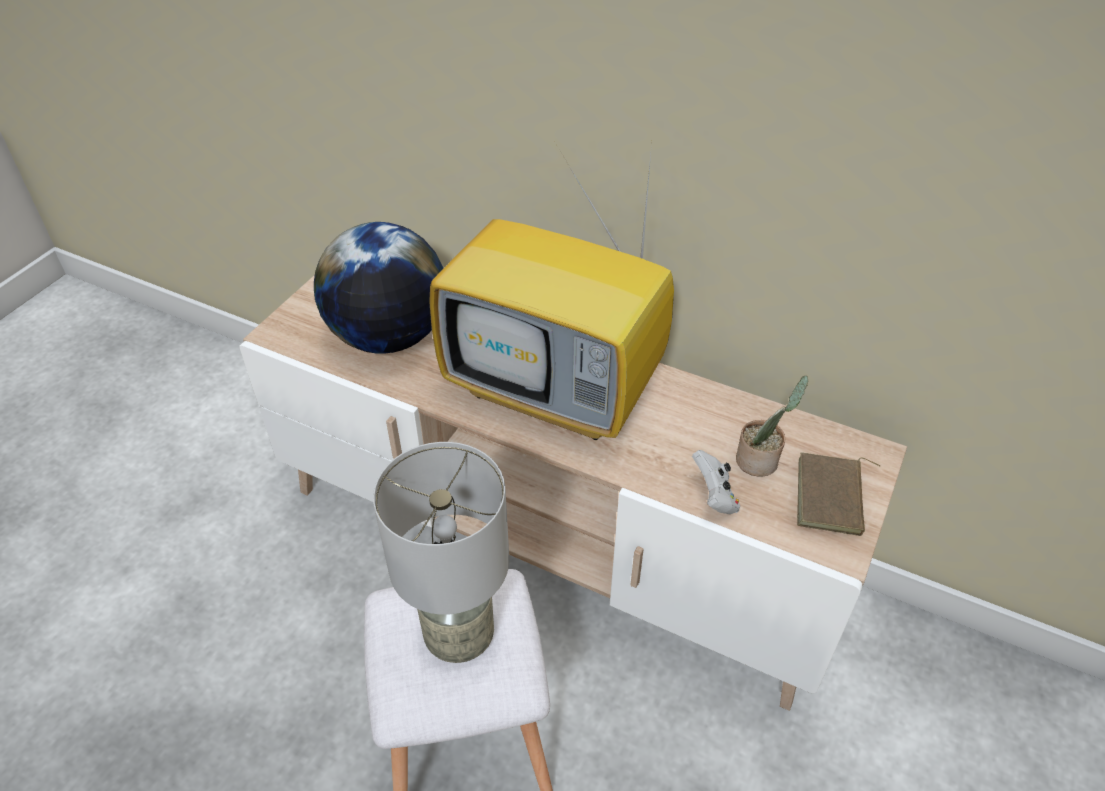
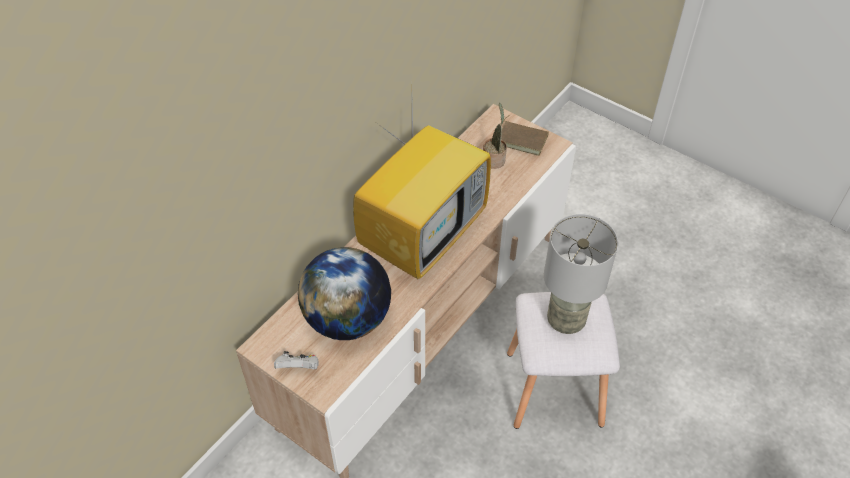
camera: 80 degrees left, 5 degrees up
(714, 496) = (515, 182): white game controller -> white game controller (299, 368)

